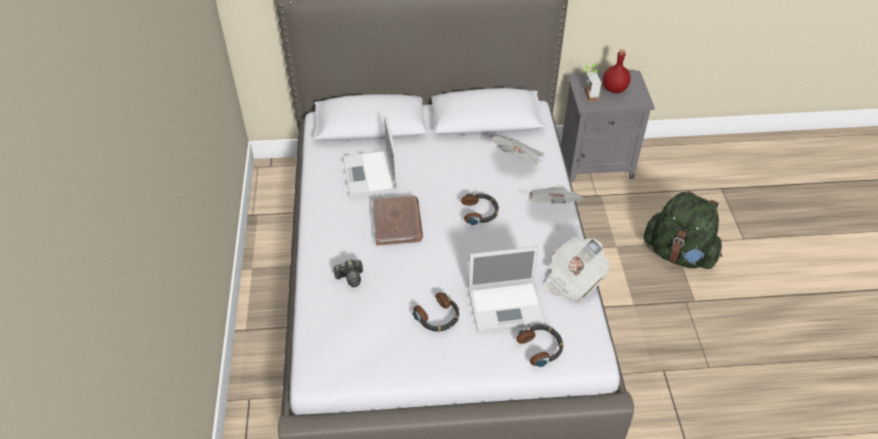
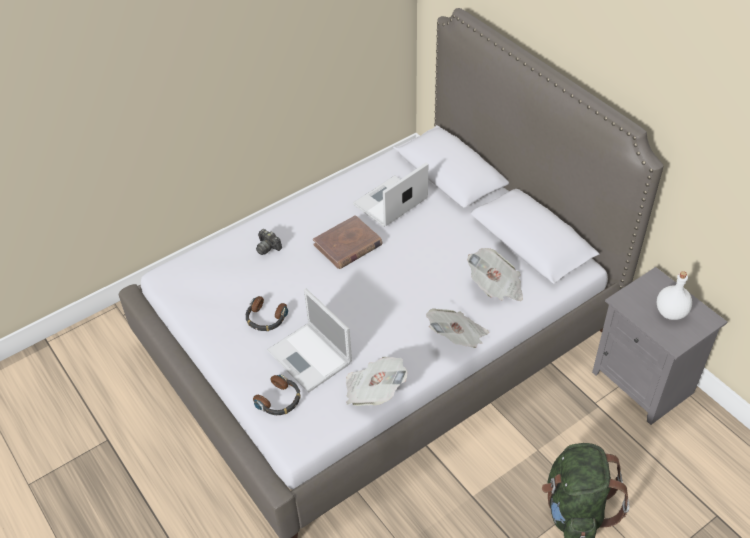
camera: 60 degrees right, 0 degrees up
(480, 212) = (405, 291): headphones -> none
(587, 95) = (636, 295): potted plant -> none
(614, 89) = (670, 312): red bottle -> white bottle

